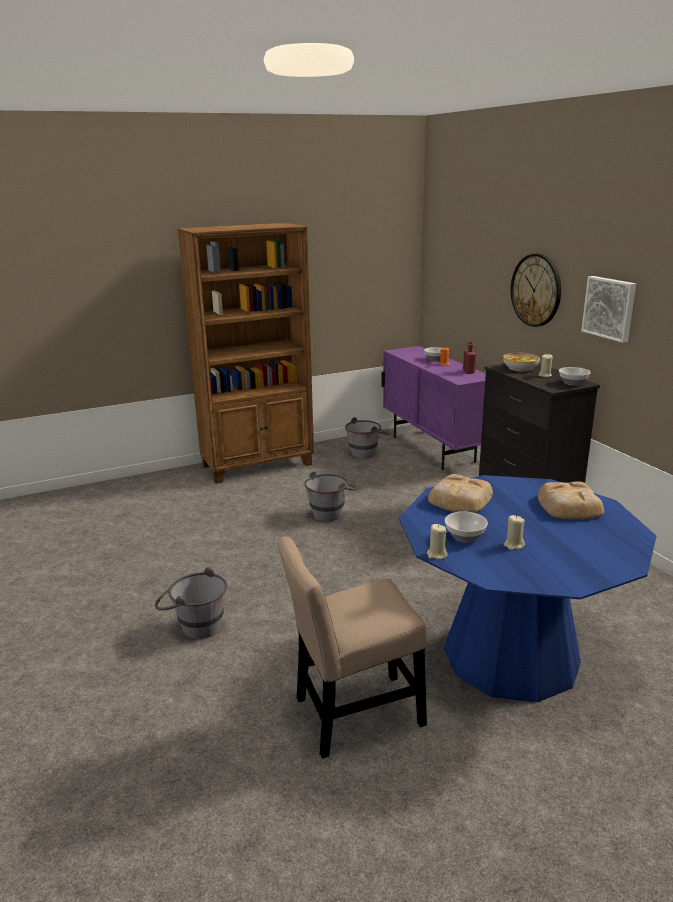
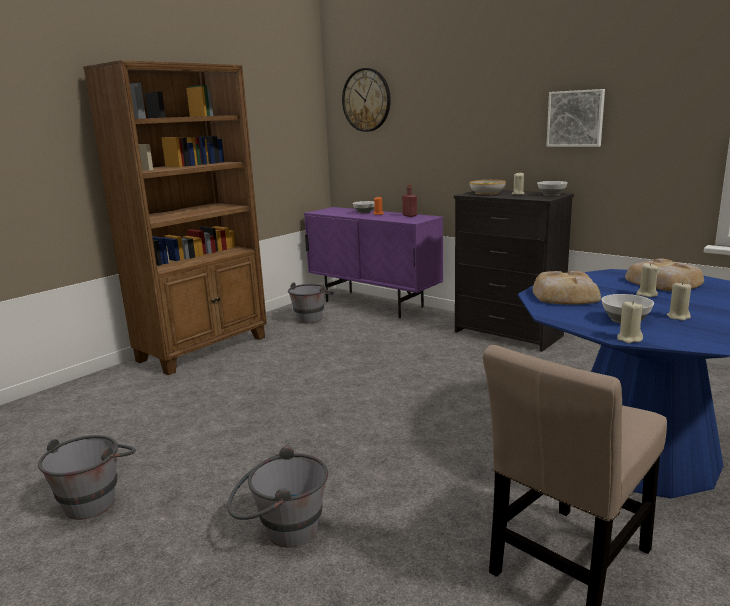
camera: 25 degrees left, 5 degrees down
(331, 512) = (329, 374): grey bucket -> grey bucket (96, 498)
(529, 515) = (646, 294): none -> beige candle
(536, 290) = (482, 120): wall clock -> wall clock (366, 100)

